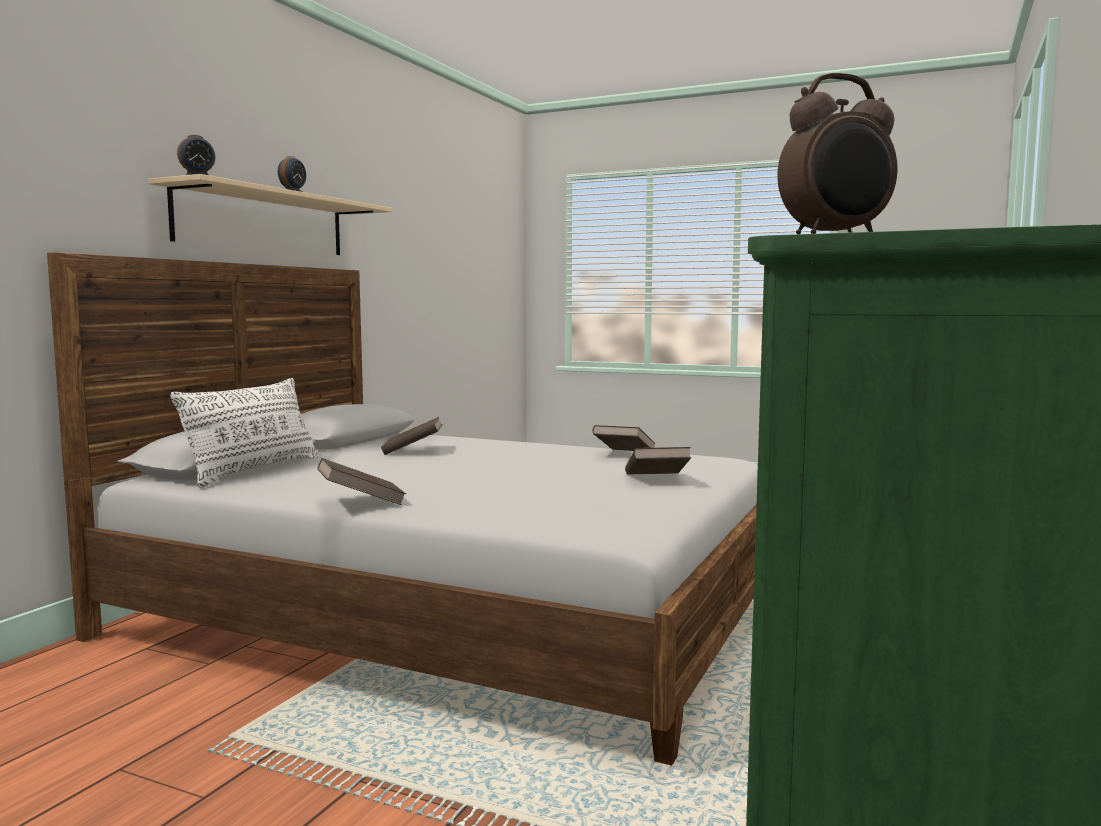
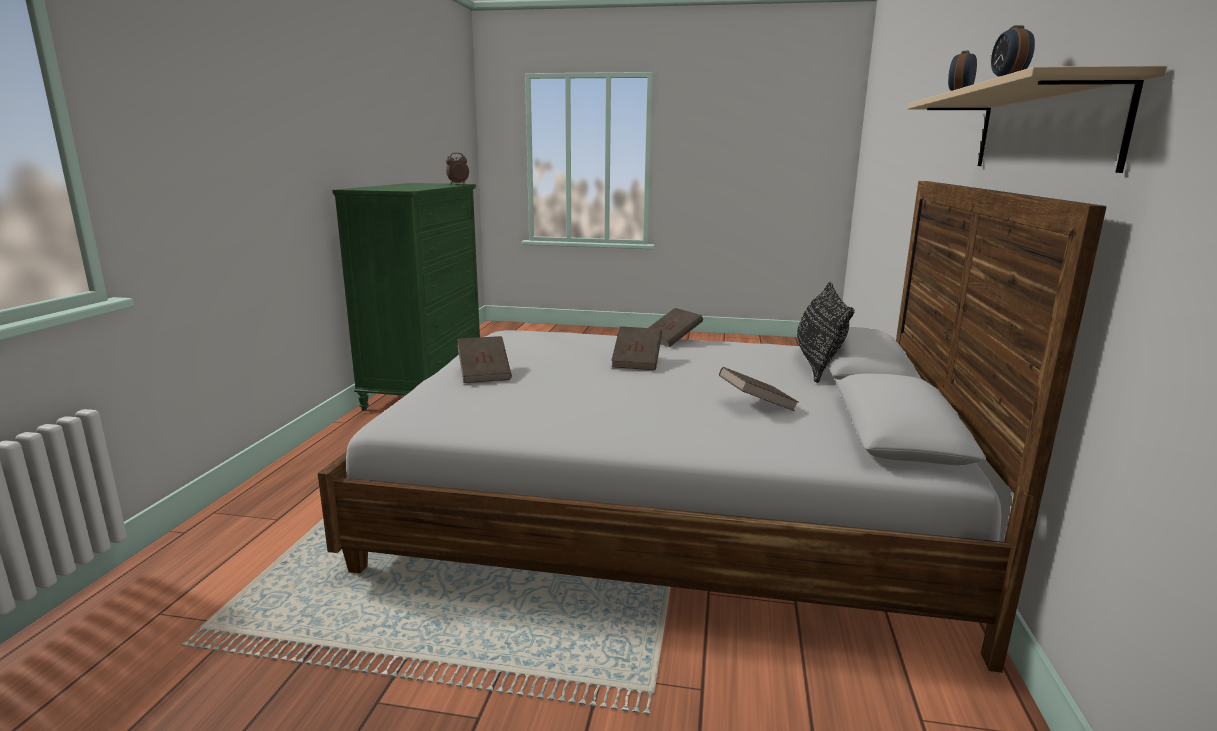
camera: 165 degrees right, 10 degrees up
(254, 470) = (818, 363): white pillow -> black pillow
(624, 455) = (517, 416): brown book -> brown book (637, 362)

